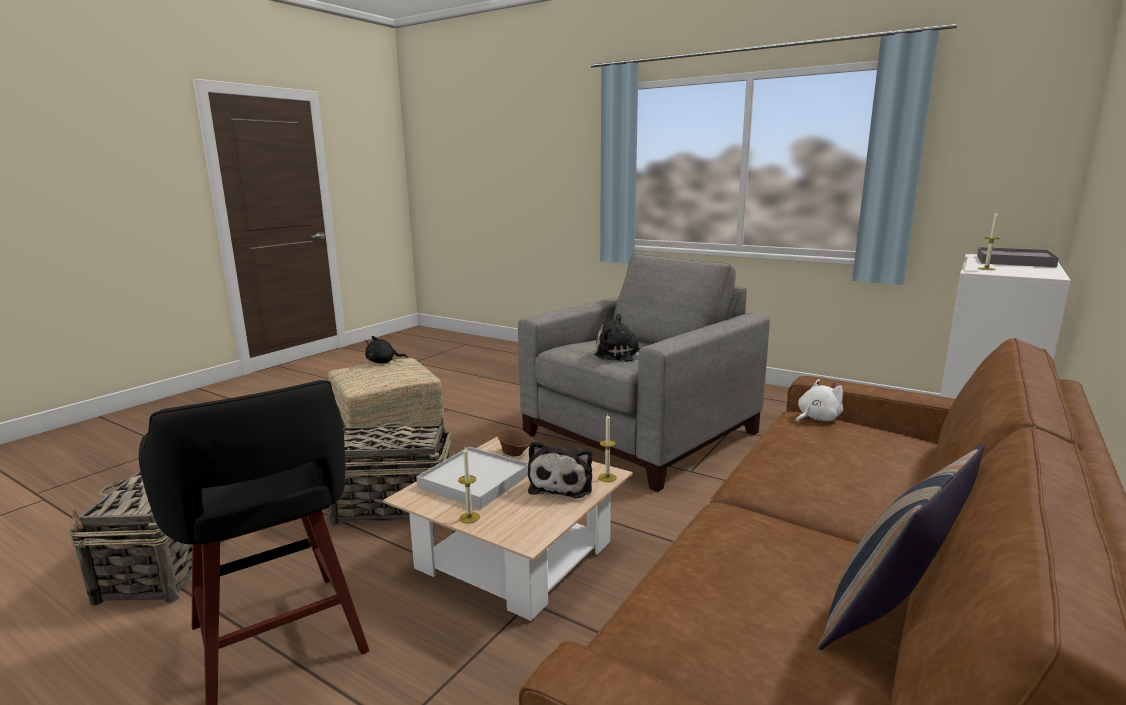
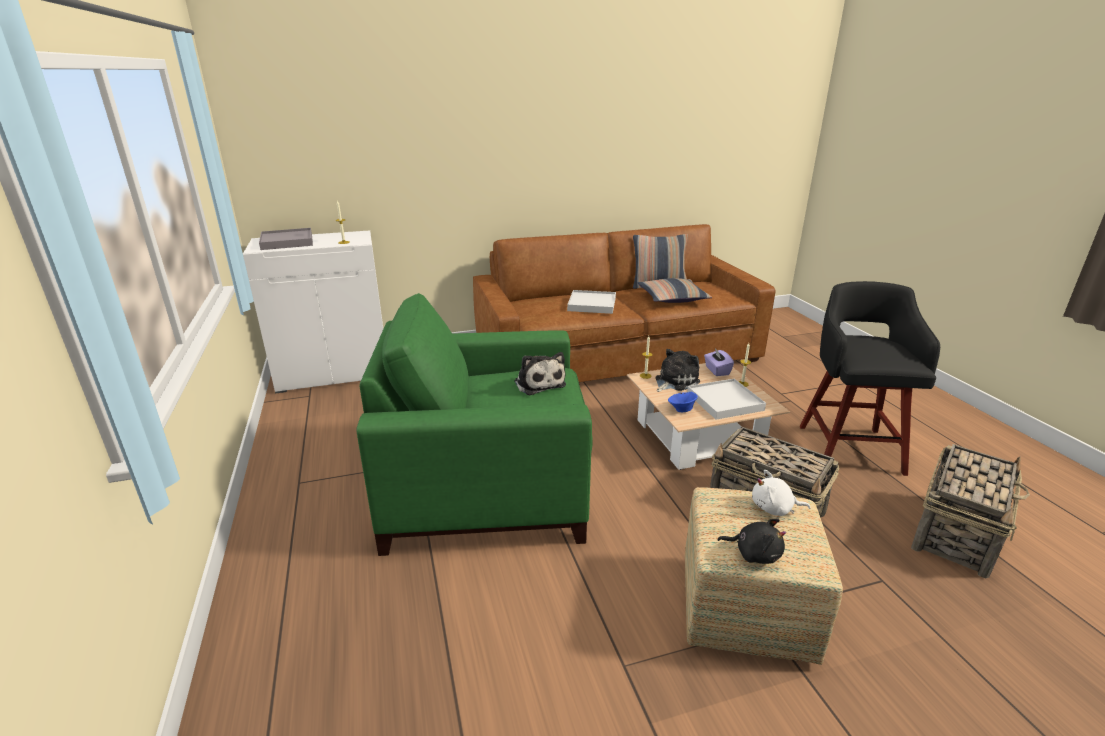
camera: 140 degrees left, 10 degrees up
(515, 453) = (681, 410): brown bowl -> blue bowl
(524, 527) = (717, 370): none -> purple tissue box
(639, 435) = (488, 485): grey armchair -> green armchair
(753, 559) = (672, 298): none -> pillow
(816, 418) = (533, 318): white plush toy -> white plush toy (774, 508)
(818, 466) = (592, 304): none -> white tray

